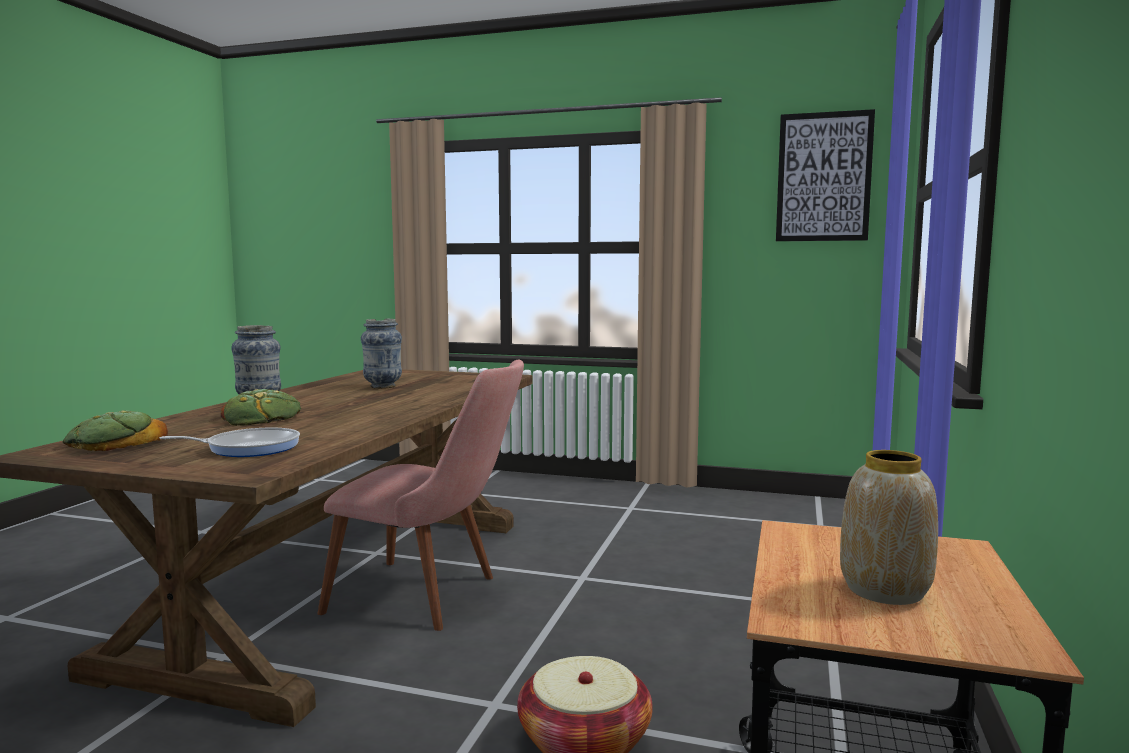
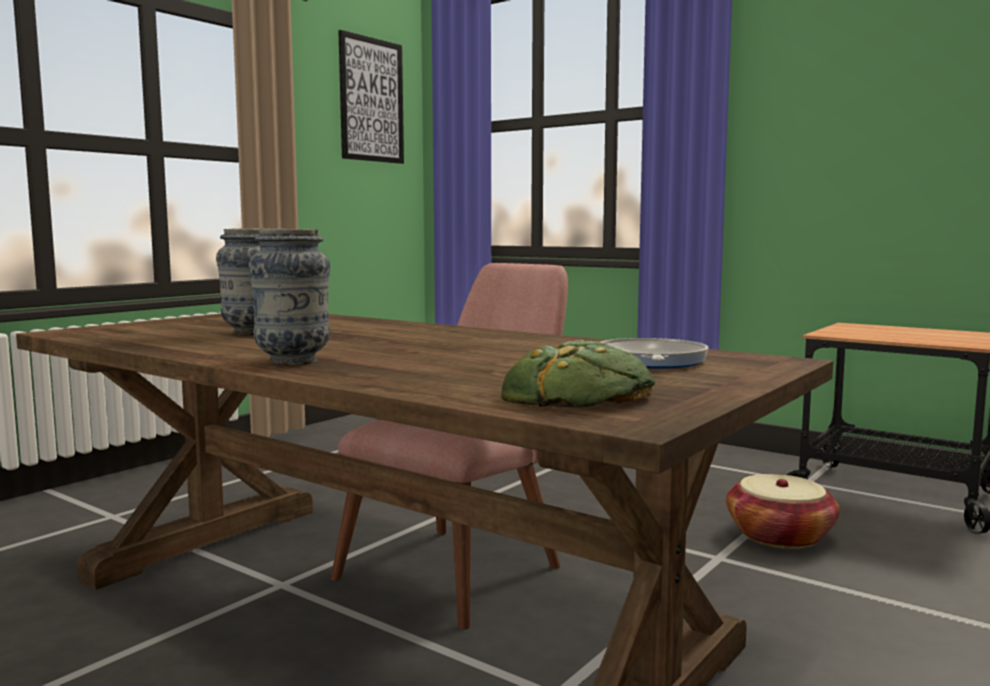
camera: 70 degrees left, 0 degrees up
(262, 418) = (441, 360): bread -> none
(884, 590) = (922, 335): vase -> none

